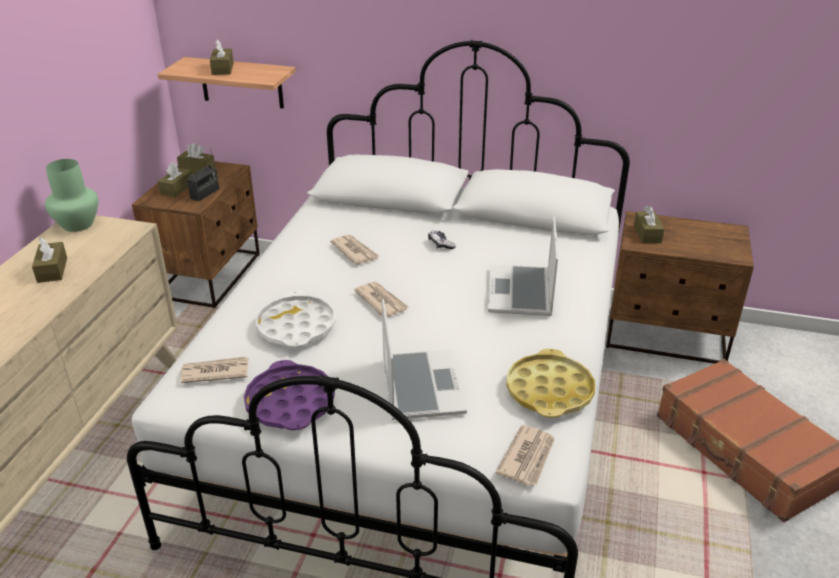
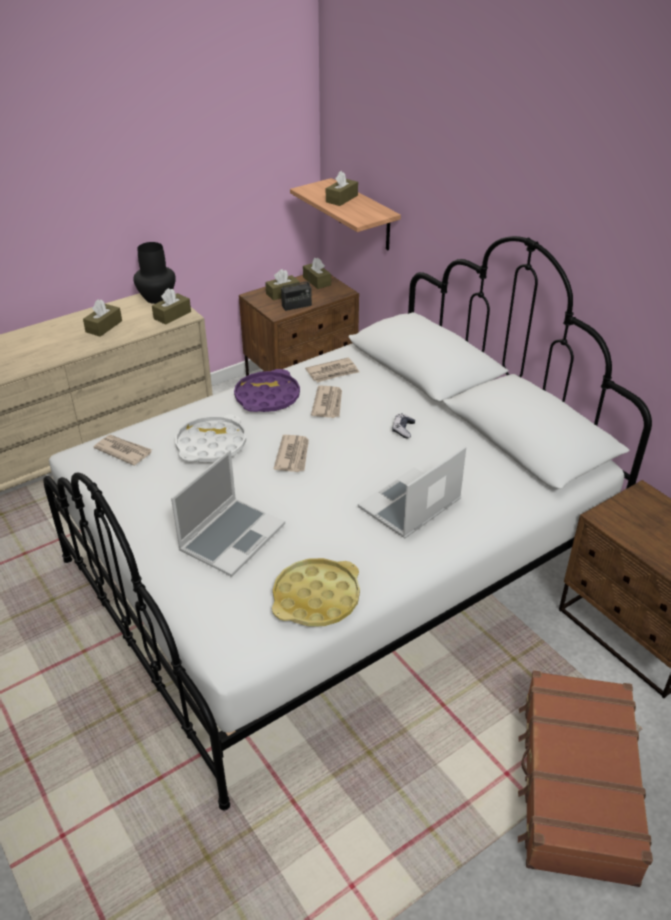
camera: 40 degrees right, 5 degrees up
(78, 224) = (158, 298): green vase -> black vase
(290, 403) = (138, 499): purple tray -> purple tray (267, 397)
(528, 457) = (229, 637): newspaper -> newspaper (333, 372)
(647, 234) = (630, 513): brown tissue box -> brown tissue box (172, 315)

